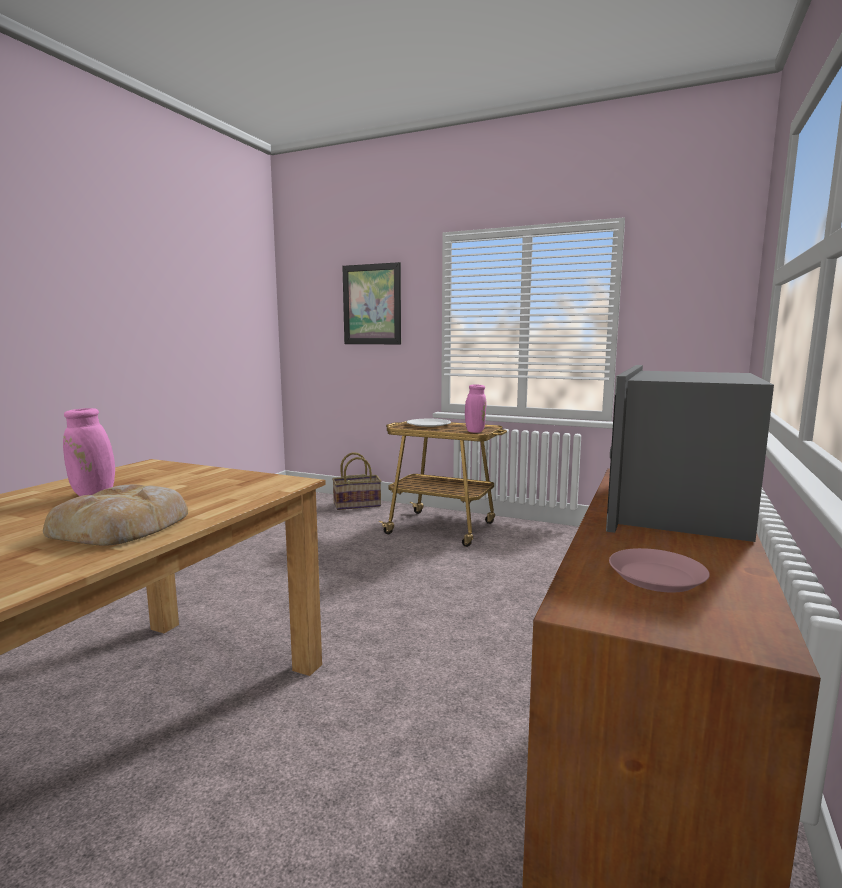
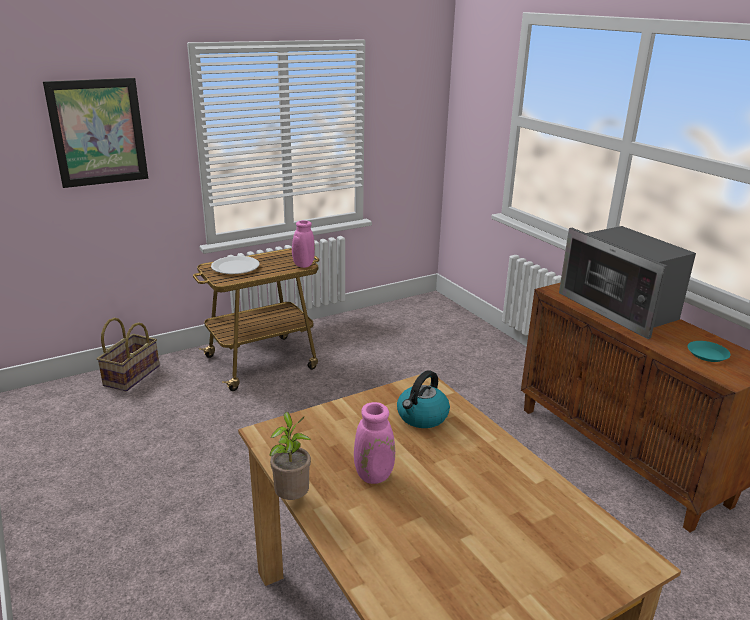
camera: 55 degrees left, 15 degrees up
(49, 483) = (292, 498): none -> potted plant
(123, 526) = (488, 472): bread -> none
(222, 490) = (422, 417): none -> kettle
(657, 577) = (707, 354): pink plate -> turquoise plate

